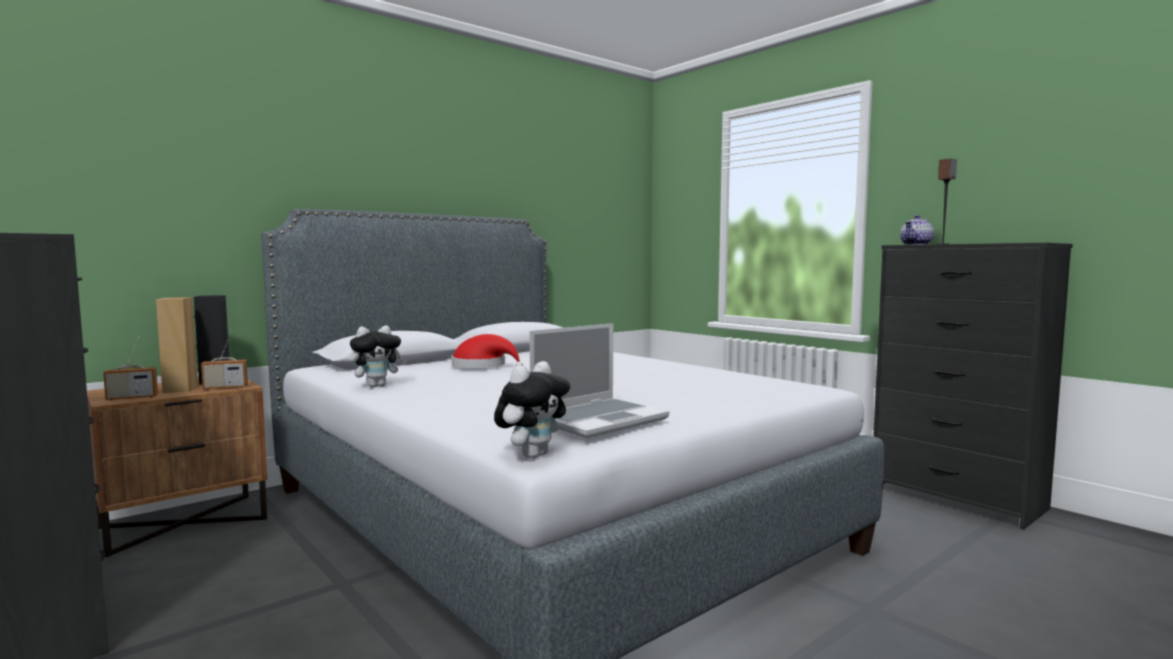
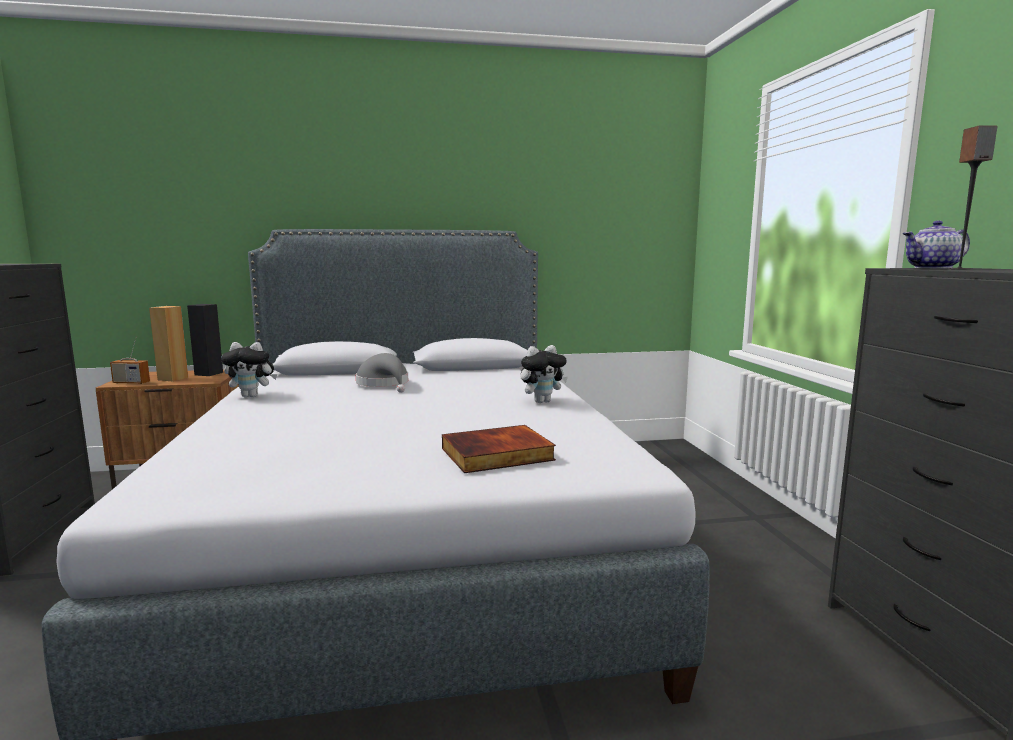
camera: 30 degrees right, 5 degrees up
(225, 388) = (198, 381): radio -> none
(483, 366) = (384, 384): red hat -> grey hat
(532, 455) = (123, 503): plush toy -> plush toy (542, 401)
(599, 420) = (266, 472): laptop -> none
(721, 392) = (497, 455): none -> book

